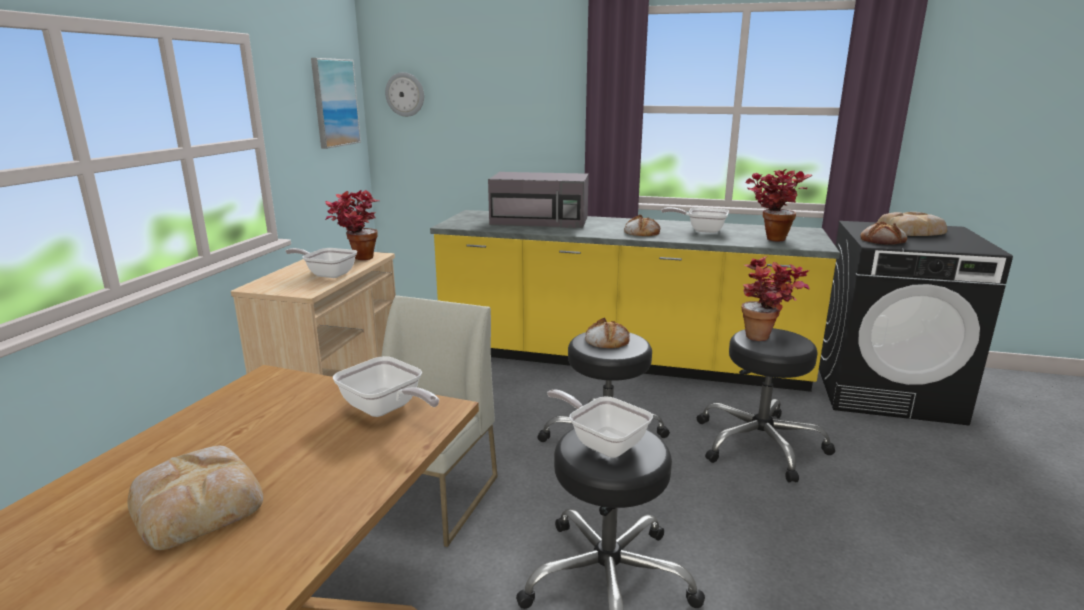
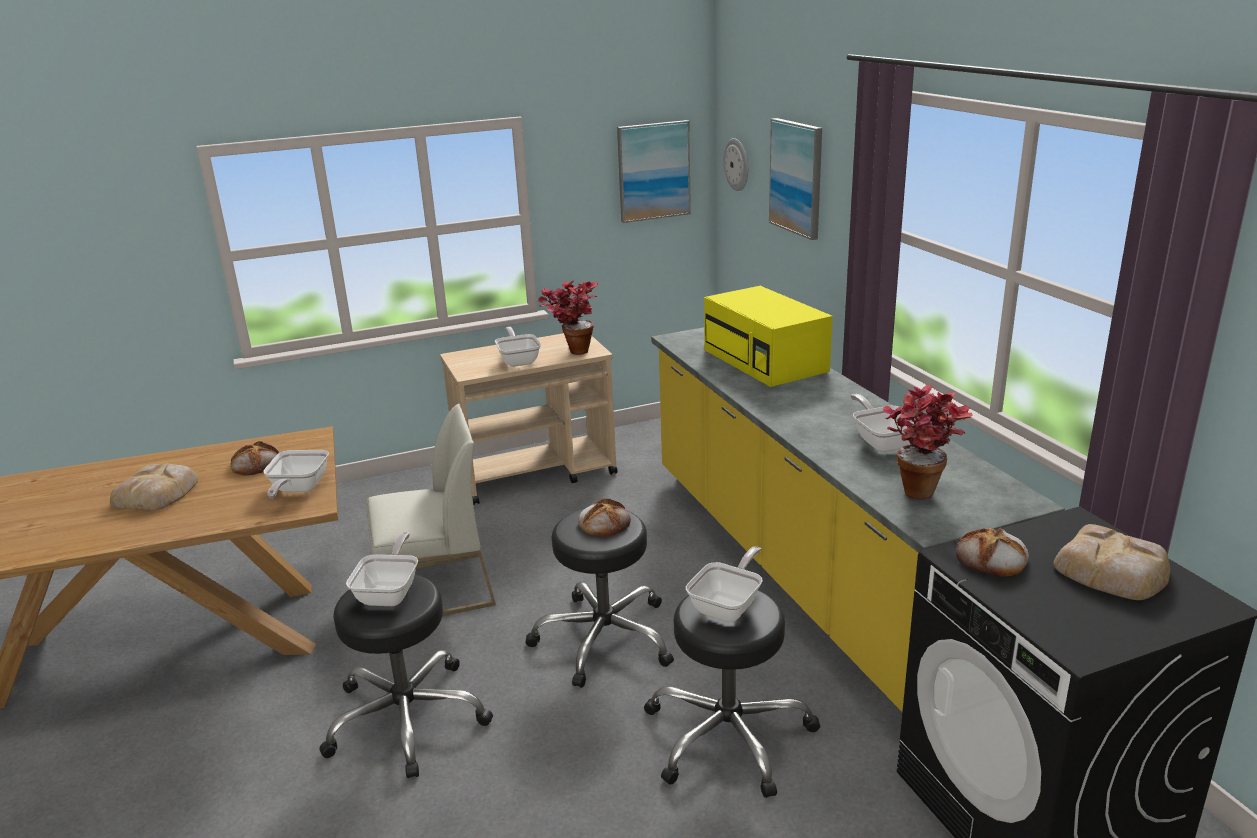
camera: 55 degrees right, 5 degrees up
(494, 90) = (797, 177): none -> picture
(541, 220) = (766, 361): grey microwave -> yellow microwave
(641, 232) = (808, 416): bread -> bread (256, 464)
(766, 338) = (728, 606): potted plant -> frying pan

